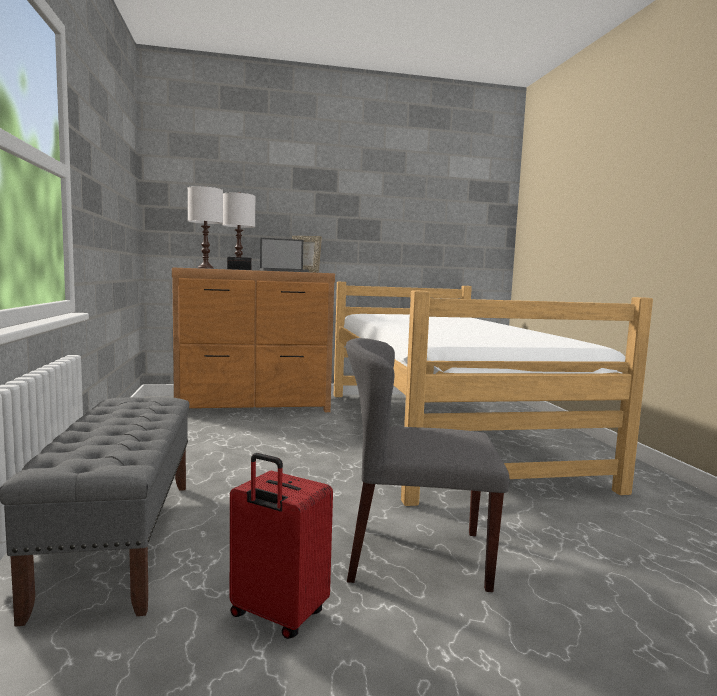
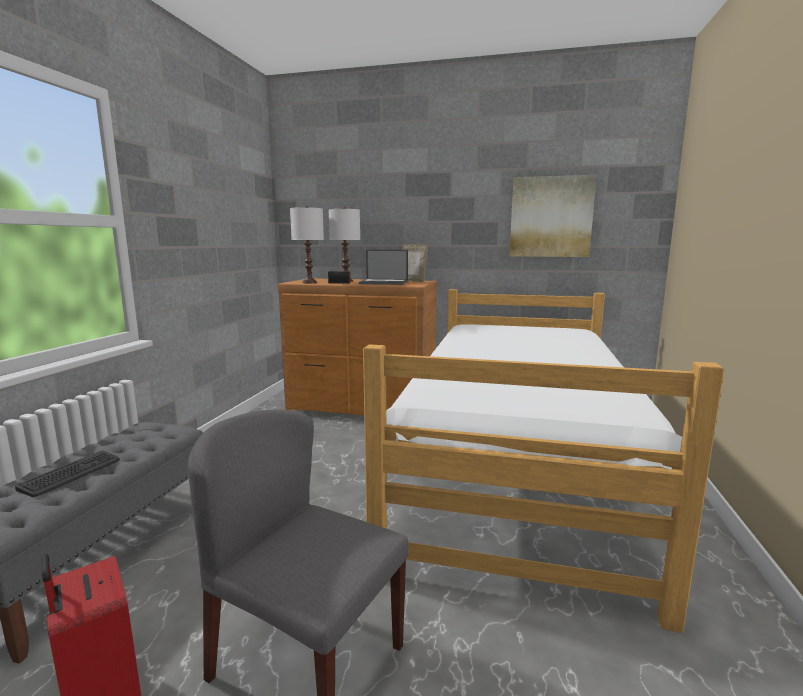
camera: 25 degrees right, 5 degrees up
(119, 431) = (71, 474): none -> keyboard
(425, 218) = (551, 217): none -> picture

